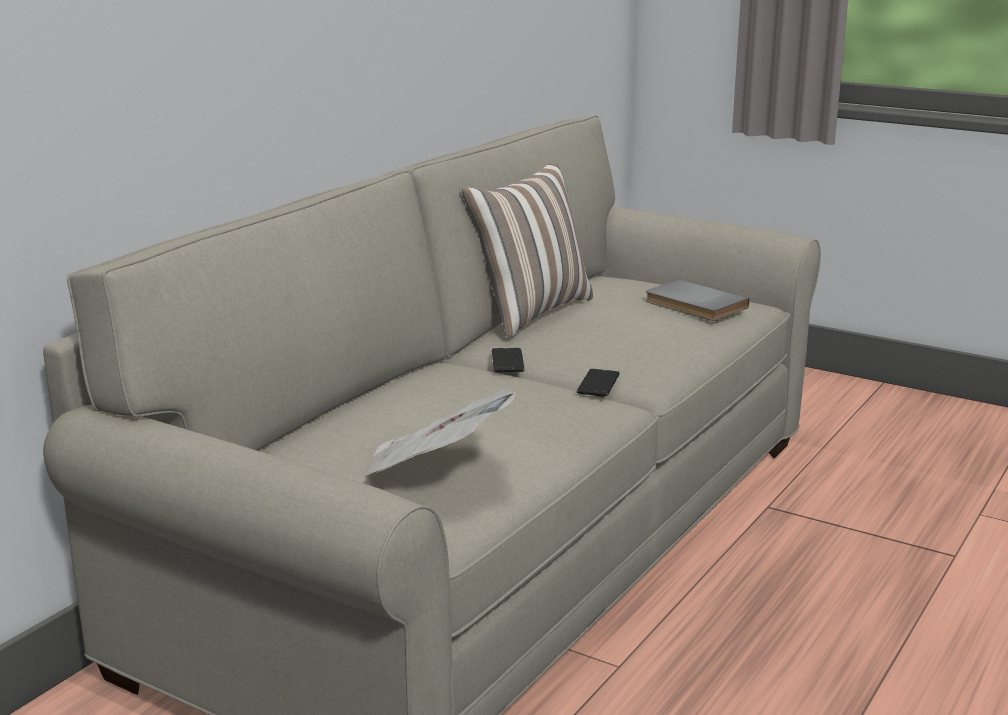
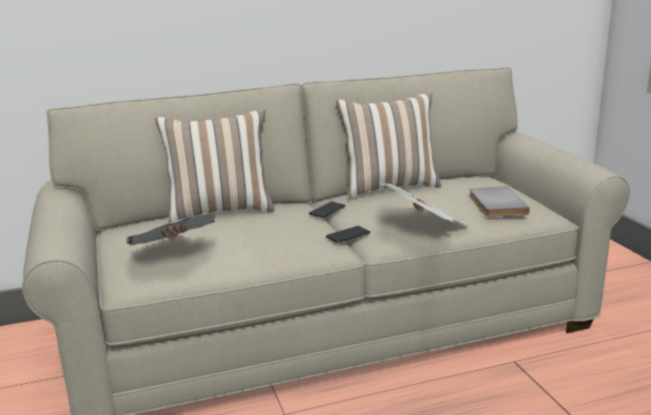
camera: 40 degrees right, 0 degrees up
(367, 398) = (220, 210): none -> pillow
(667, 348) = (423, 225): none -> newspaper

